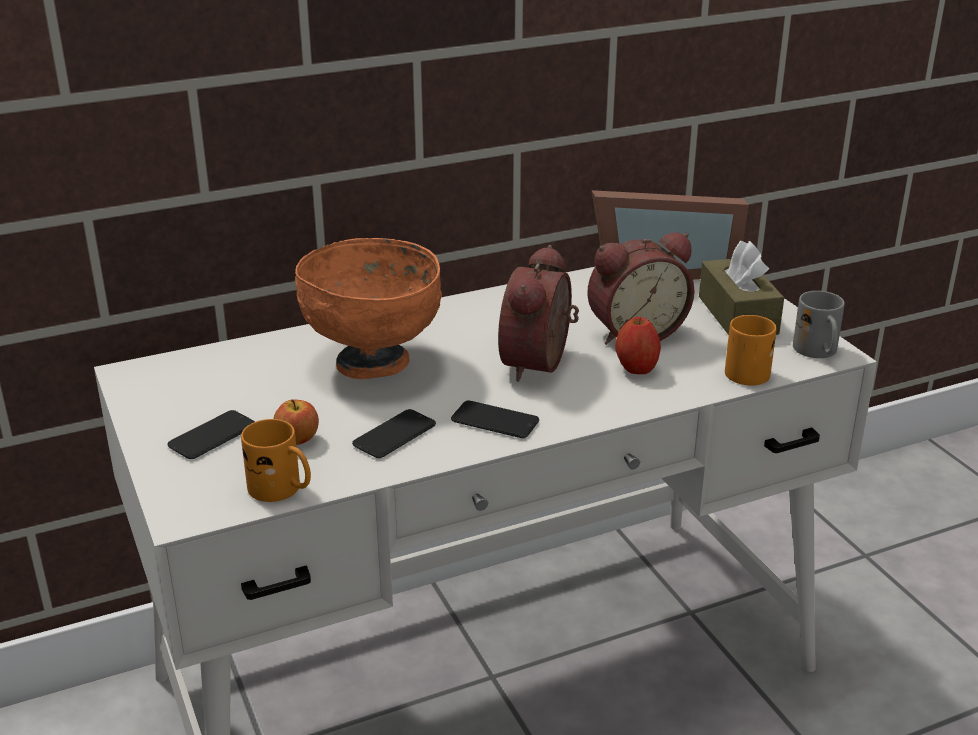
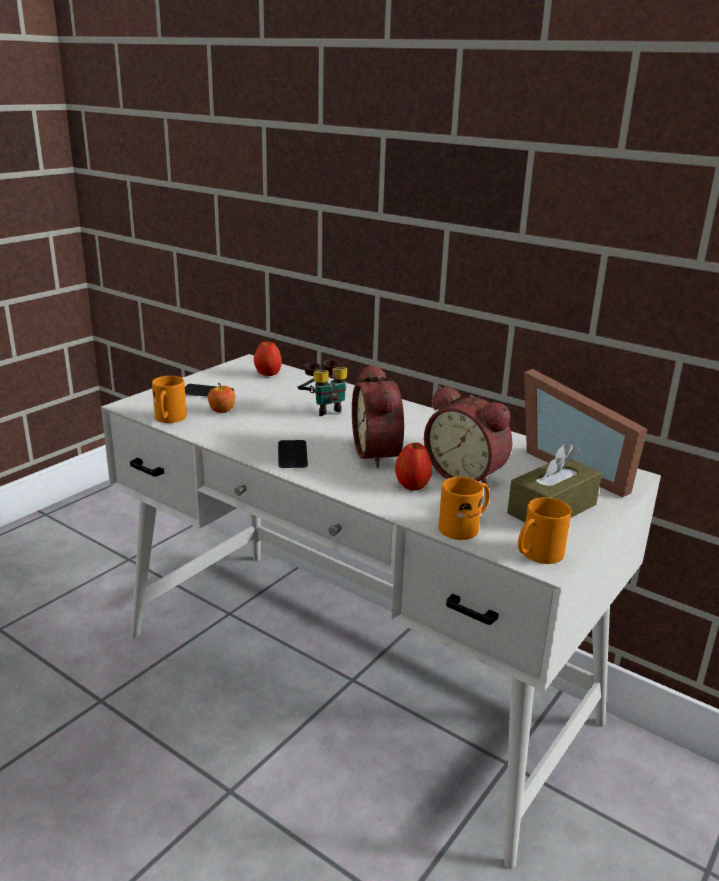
camera: 60 degrees right, 5 degrees down
(202, 372) = (268, 374): none -> apple
(374, 363) = (324, 409): orange bowl -> binoculars
(394, 435) = (249, 432): phone -> none
(541, 364) = (380, 453): alarm clock -> alarm clock turned 90 degrees counterclockwise
(819, 352) = (537, 555): grey mug -> orange mug

